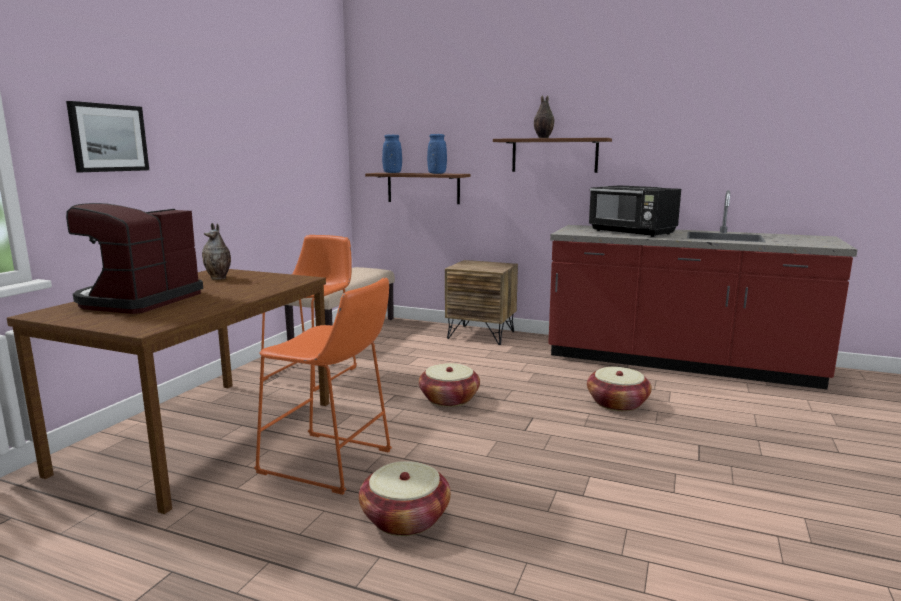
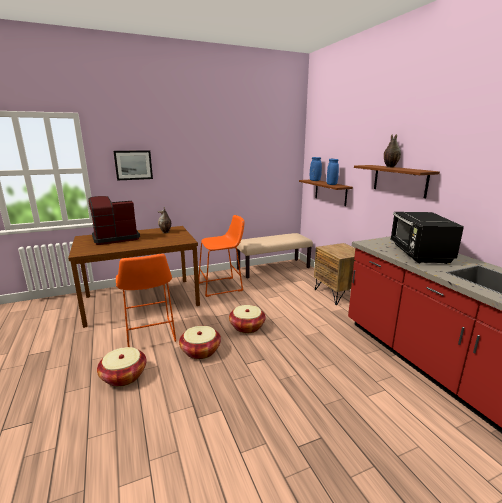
camera: 45 degrees right, 5 degrees up
(617, 403) = (328, 377): basket -> basket (200, 351)

